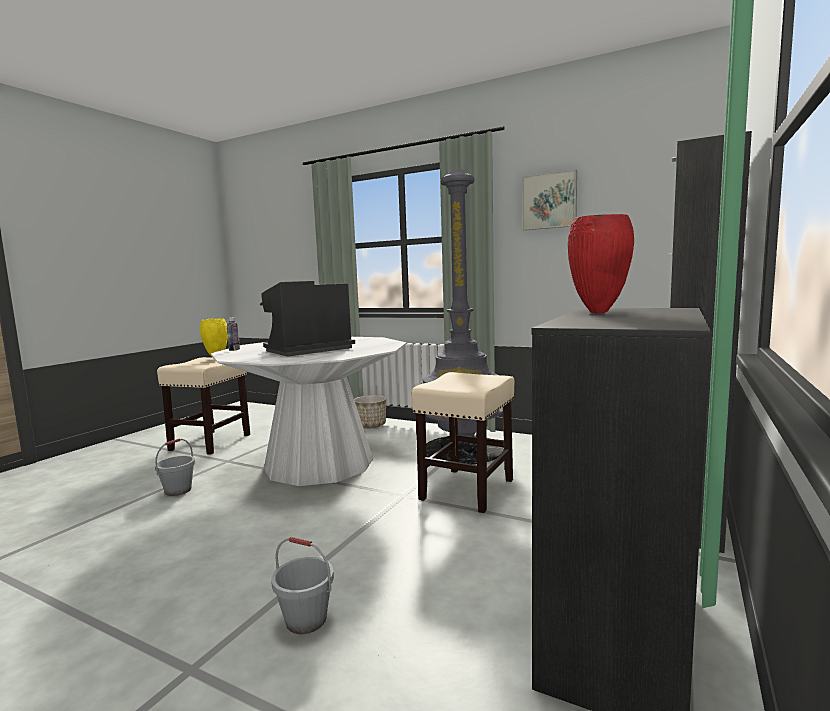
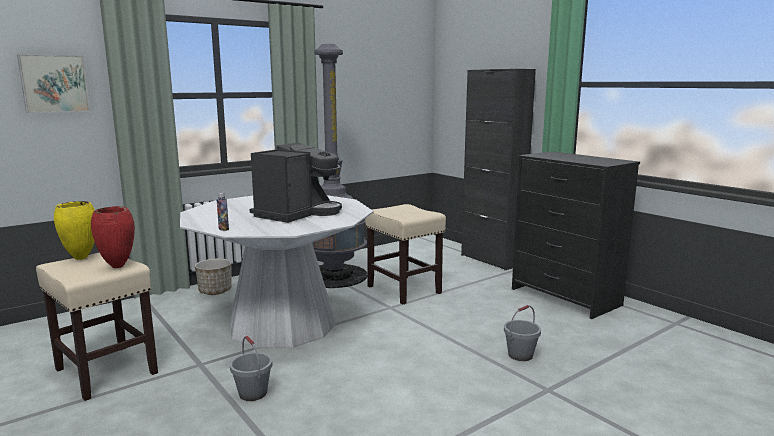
camera: 65 degrees left, 5 degrees up
(306, 350) = (298, 213): coffee machine -> coffee machine turned 135 degrees counterclockwise
(549, 201) = (345, 70): picture -> picture (54, 84)
(599, 312) = (555, 157): red vase -> red vase (118, 266)

